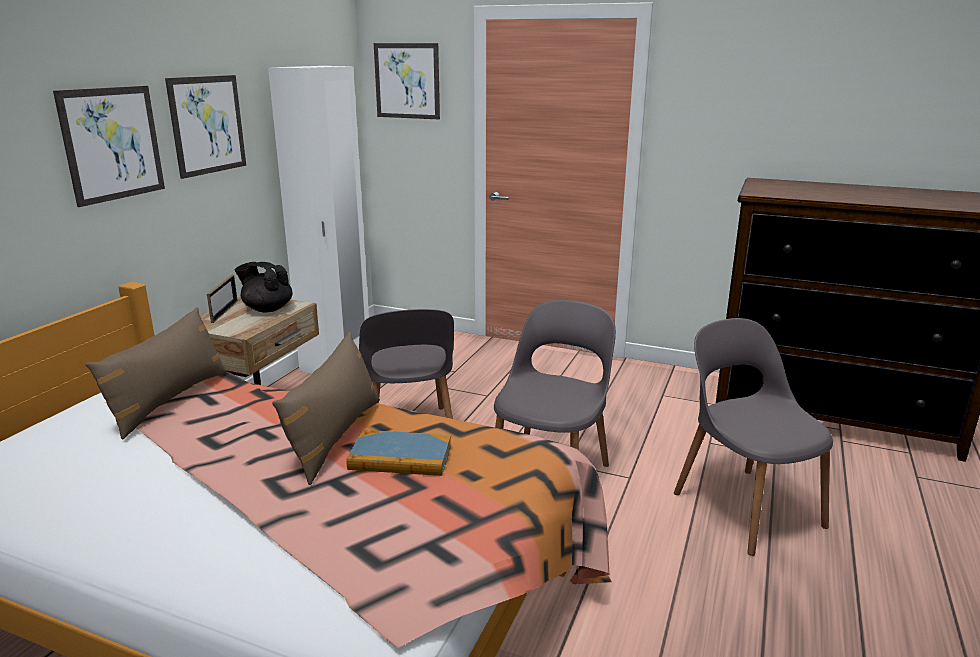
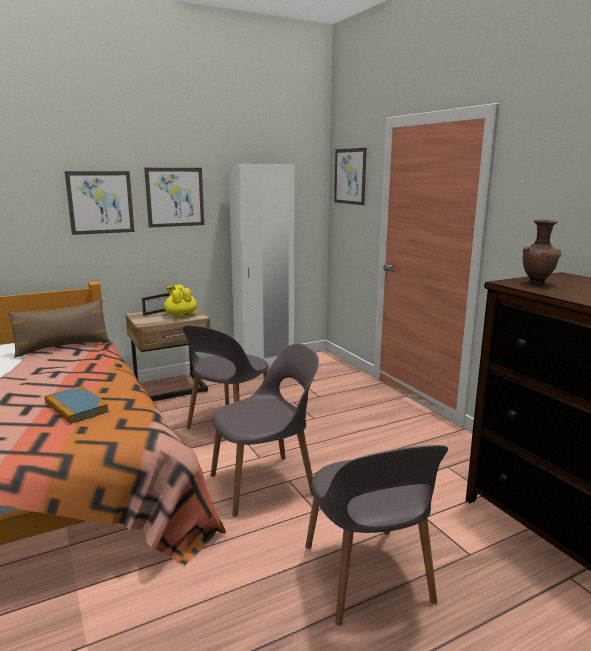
camera: 40 degrees right, 5 degrees down
(267, 309) = (180, 315): black teapot -> yellow teapot
(334, 436) = (76, 386): brown pillow -> none
(745, 507) = (367, 576): grey chair -> grey chair turned 150 degrees clockwise
(774, 191) = (537, 283): none -> brown vase

